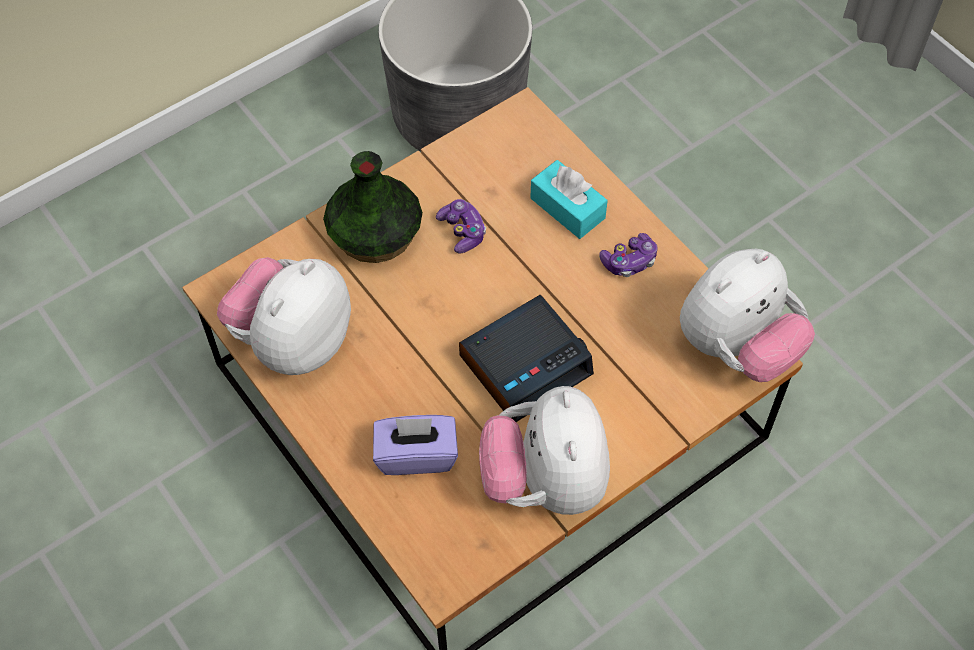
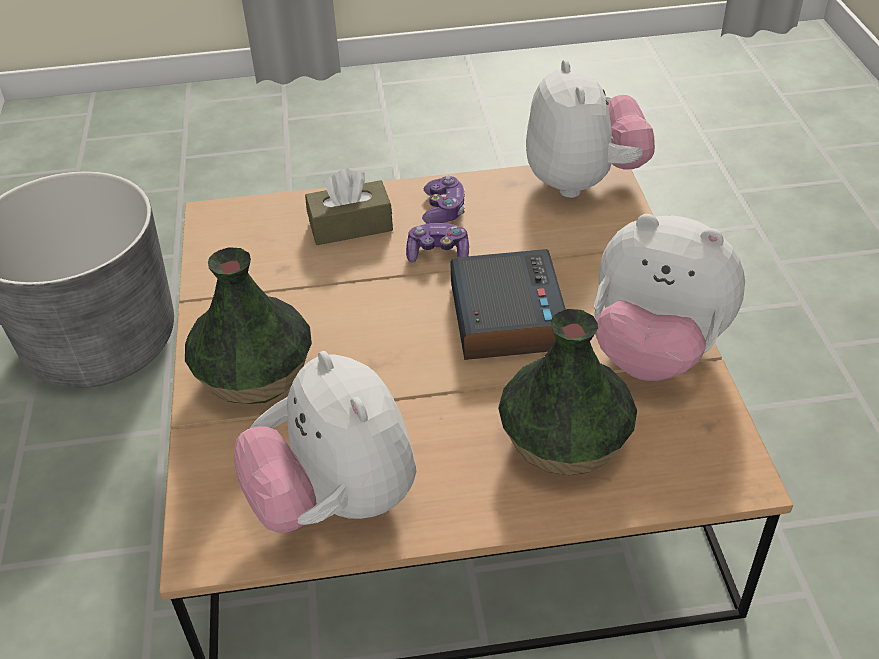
camera: 60 degrees left, 15 degrees down
(416, 455) = (565, 442): purple tissue box -> vase
(462, 231) = (312, 305): game controller -> game controller (438, 253)
(567, 208) = (350, 226): turquoise tissue box -> brown tissue box

